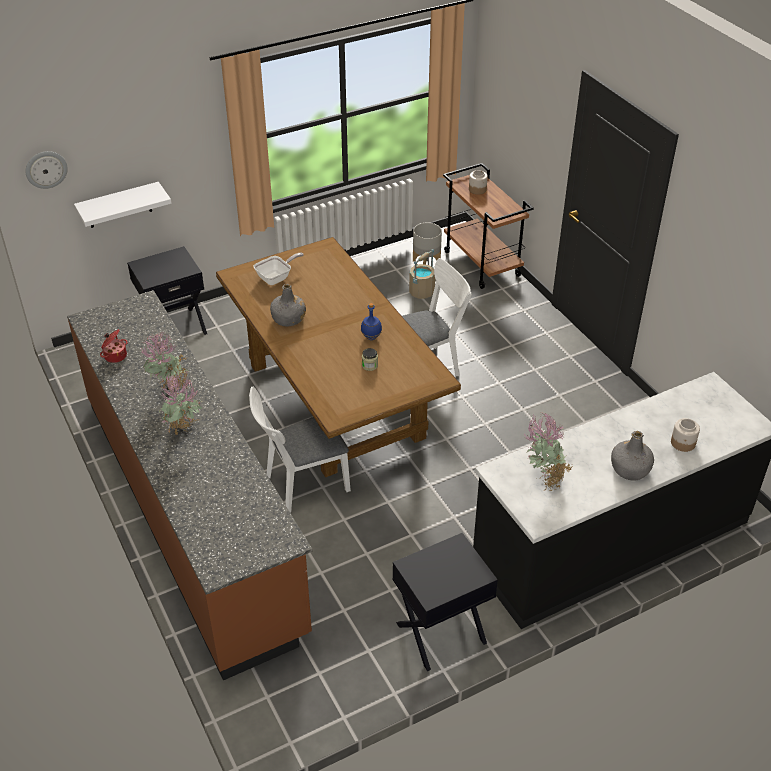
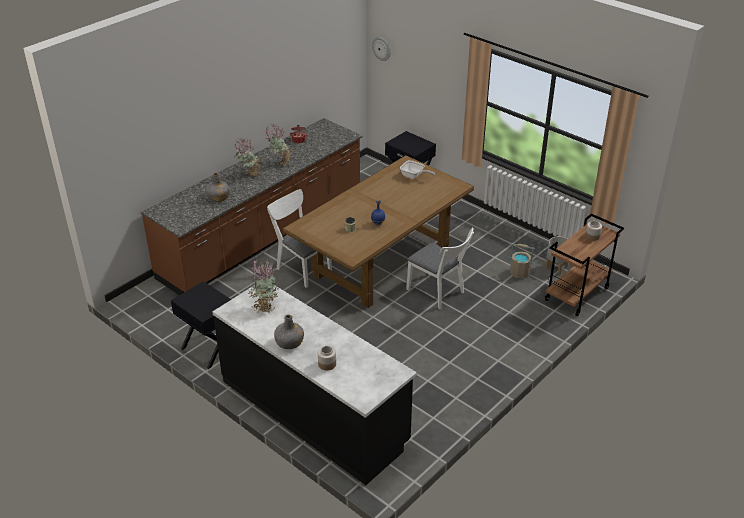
camera: 70 degrees right, 5 degrees down
(119, 205) = (410, 94): white shelf -> none
(288, 319) = (376, 190): grey bottle -> grey bottle (218, 197)

